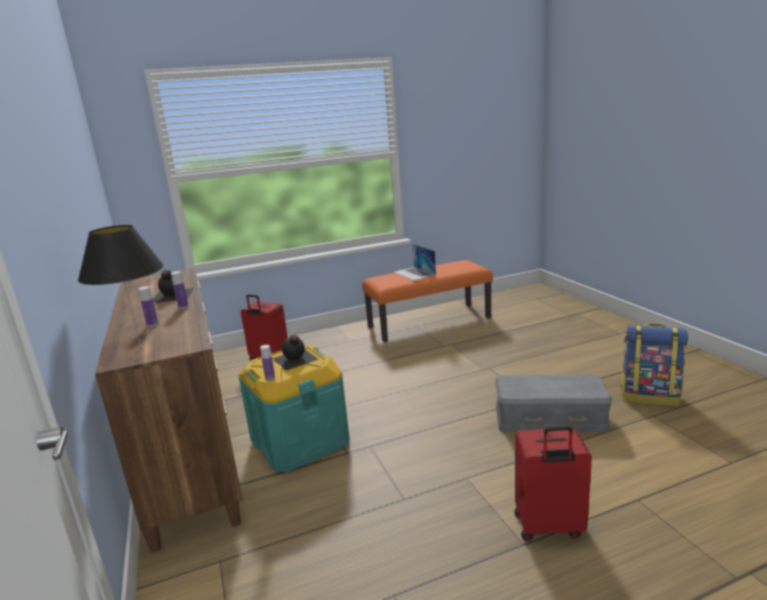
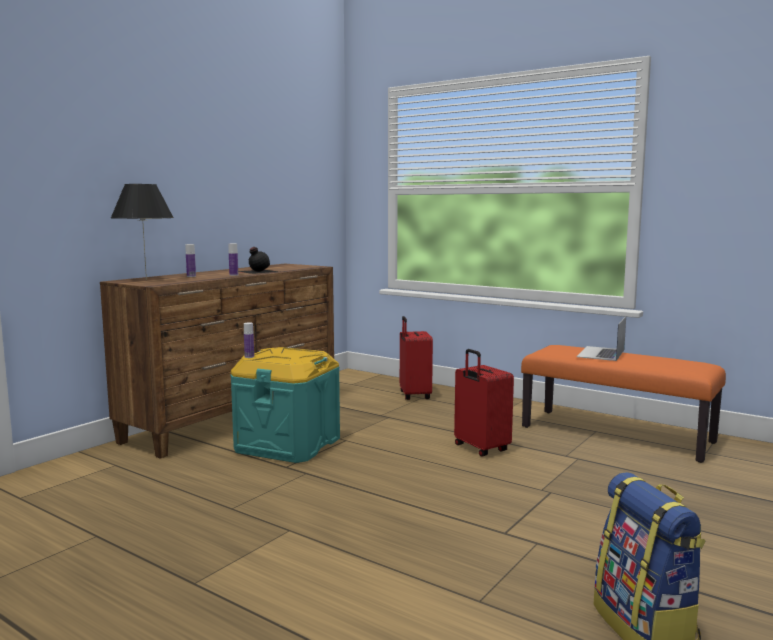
camera: 55 degrees right, 10 degrees down
(295, 359) = (293, 355): black bottle -> none
(548, 527) = (231, 592): red suitcase -> red suitcase (480, 448)
(549, 417) = (472, 554): grey storage box -> none

